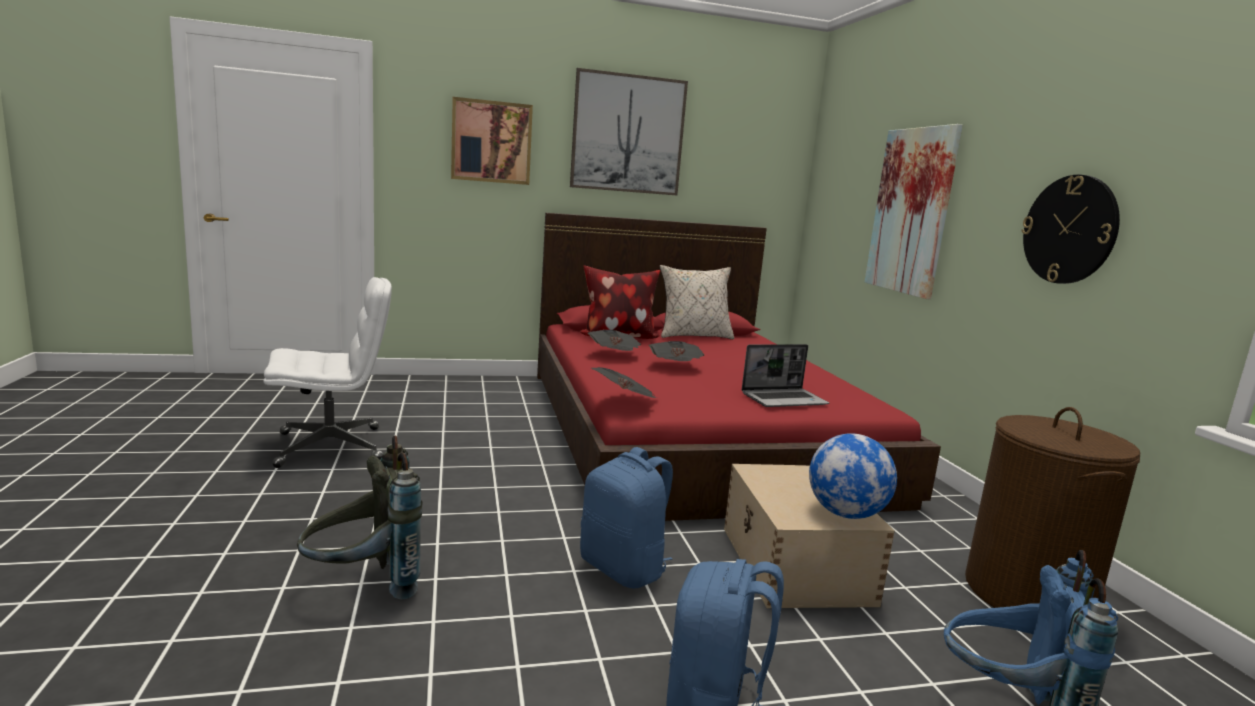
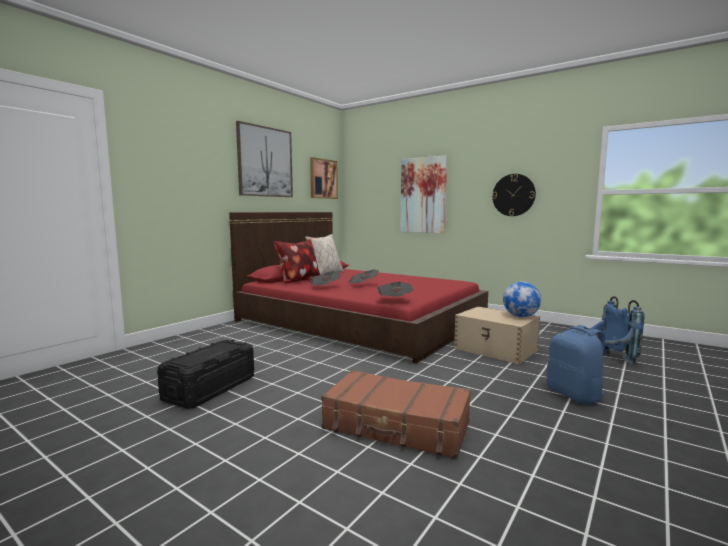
camera: 40 degrees left, 5 degrees down
(332, 446) = (210, 388): white office chair -> black storage box
(363, 585) = (396, 426): grey backpack -> brown suitcase
(491, 142) = (192, 167): picture -> picture (323, 179)
(624, 569) = (460, 373): blue backpack -> none
(784, 399) = (432, 286): laptop -> none
(1027, 594) = (553, 332): brown laundry basket -> none

